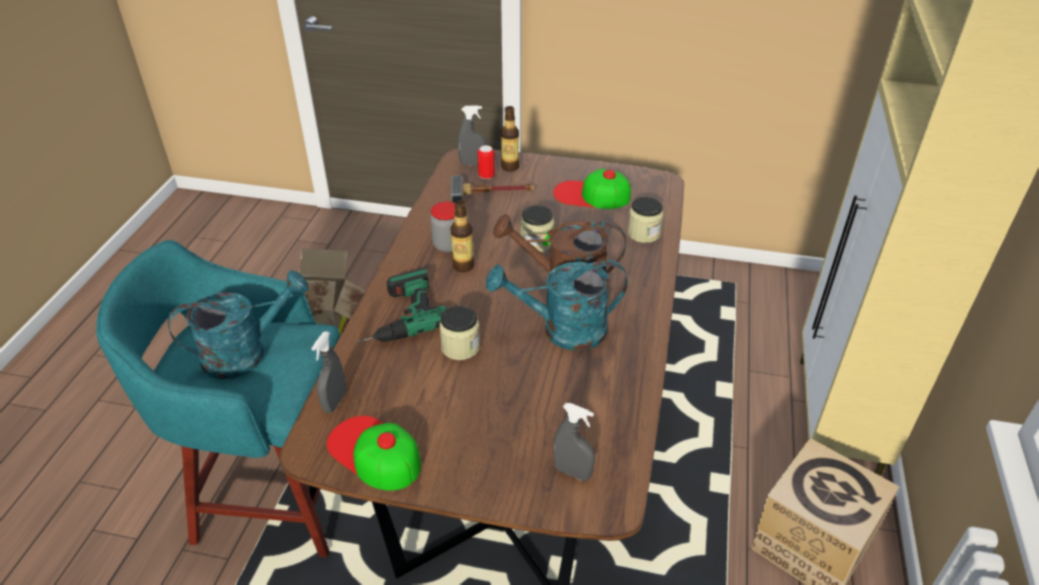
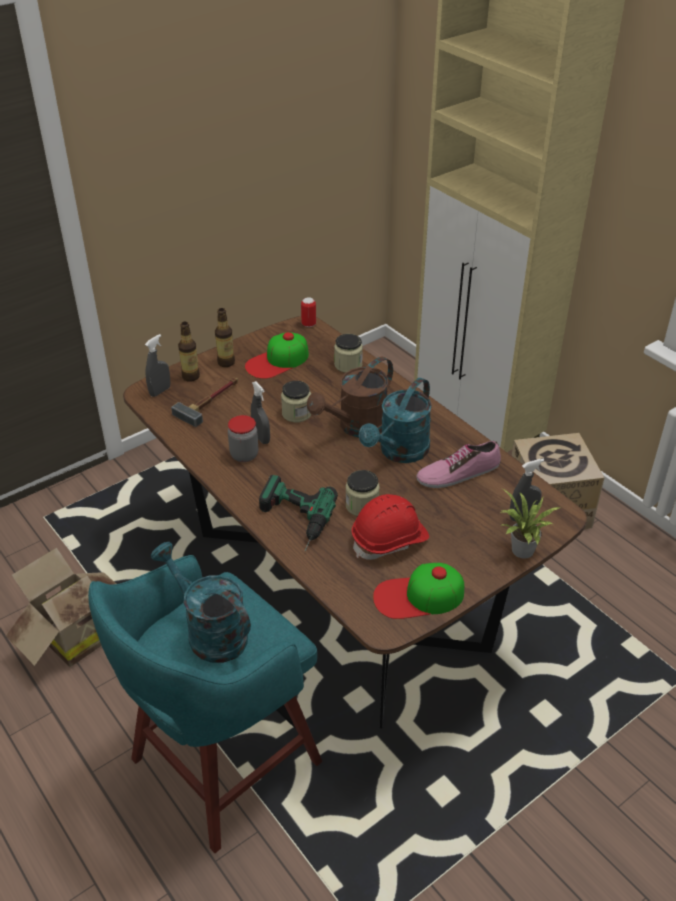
camera: 50 degrees left, 0 degrees up
(246, 353) = (209, 632): turquoise watering can -> turquoise watering can turned 60 degrees counterclockwise
(335, 402) = (348, 593): grey spray bottle -> grey spray bottle (261, 438)
(432, 391) = (390, 540): none -> red hard hat
(463, 266) = (278, 460): bottle -> bottle (226, 362)
(486, 176) = (185, 393): can -> can (308, 324)
(515, 500) = (521, 552): none -> potted plant
(582, 386) = (458, 473): none -> shoe

